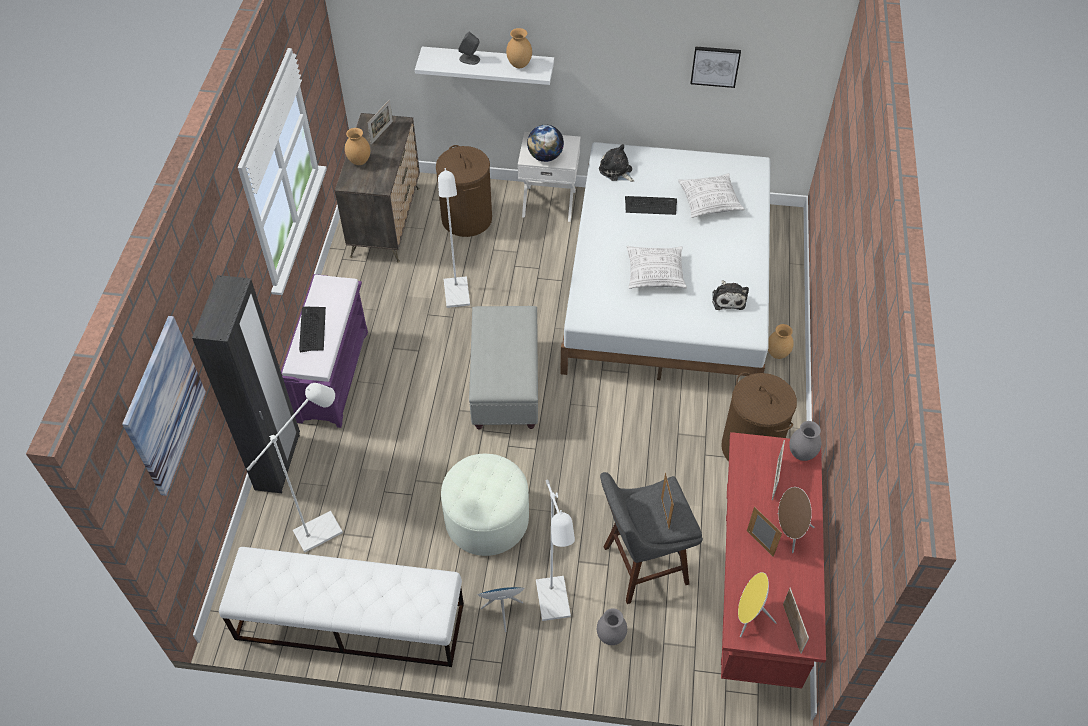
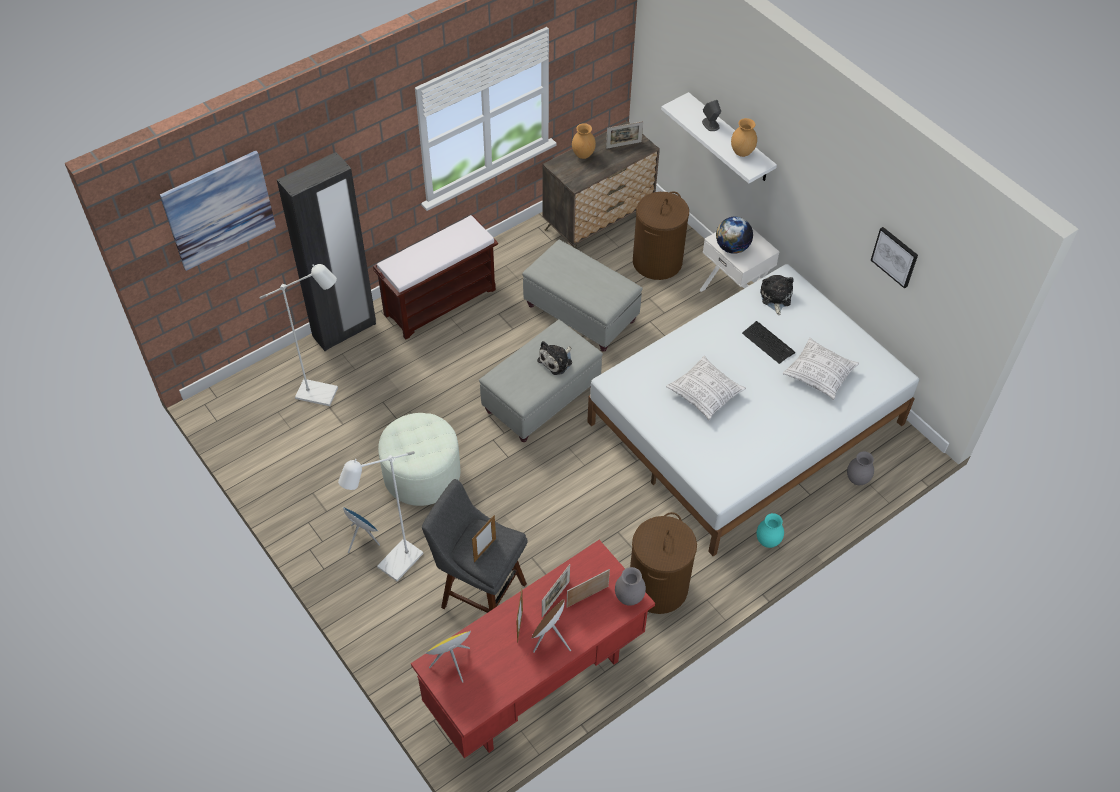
camera: 45 degrees right, 0 degrees up
(312, 329) = (426, 250): keyboard -> none
(333, 375) = (441, 301): purple bench -> brown bench
(349, 621) = (271, 462): white bench -> none
(457, 298) = (581, 313): white floor lamp -> grey ottoman
(611, 636) = (406, 617): grey vase -> grey vase (857, 480)
(728, 298) = (737, 455): plush toy -> plush toy (556, 361)
(777, 354) = (767, 542): brown vase -> turquoise vase
(792, 628) = (468, 695): picture frame -> picture frame (555, 599)

